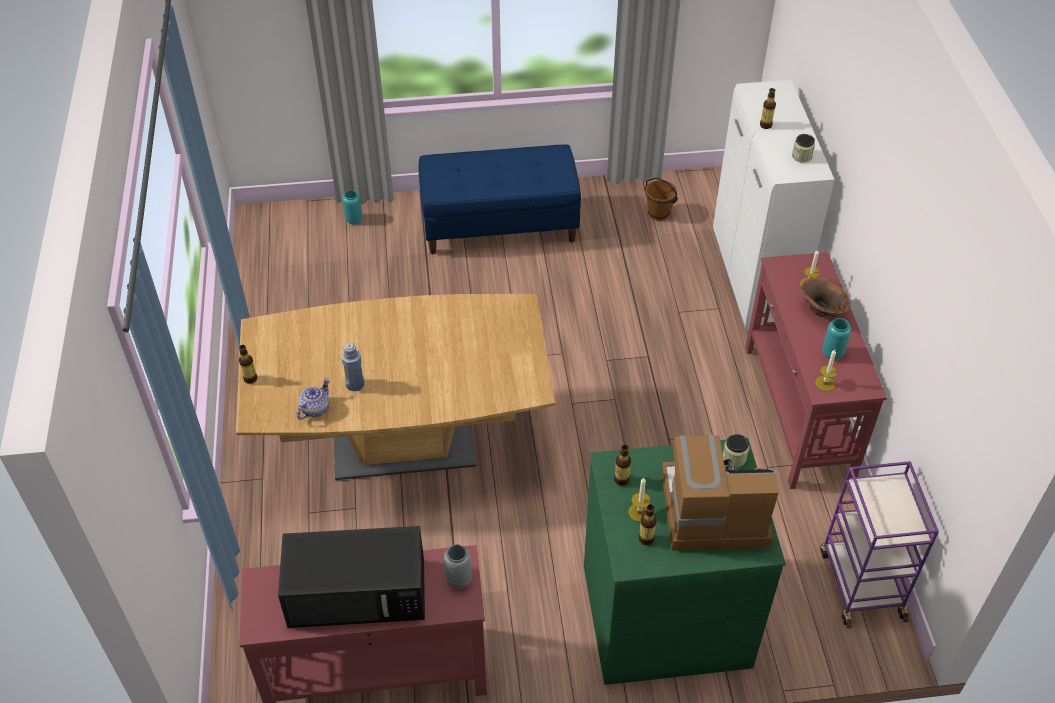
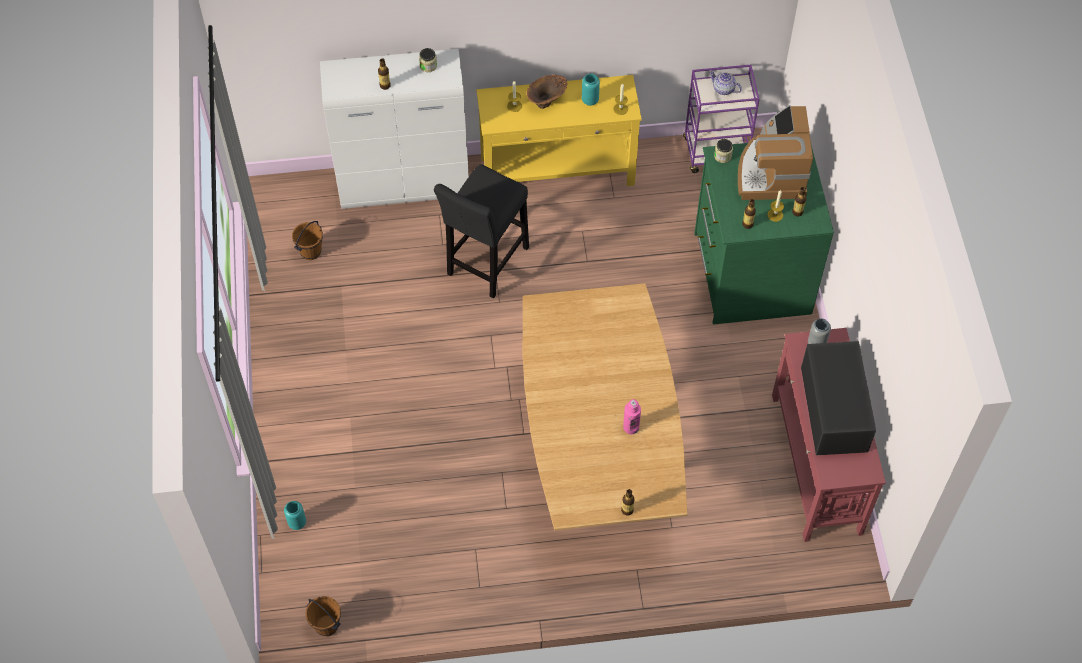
camera: 90 degrees left, 10 degrees up
(248, 244) = (327, 625): none -> brown bucket
(315, 409) = (659, 455): teapot -> teapot (723, 89)
(355, 384) = (631, 427): blue bottle -> pink bottle
(500, 226) = (317, 386): blue bench -> none
(655, 348) = (486, 265): none -> black stool
(797, 412) = (558, 172): red console table -> yellow console table

